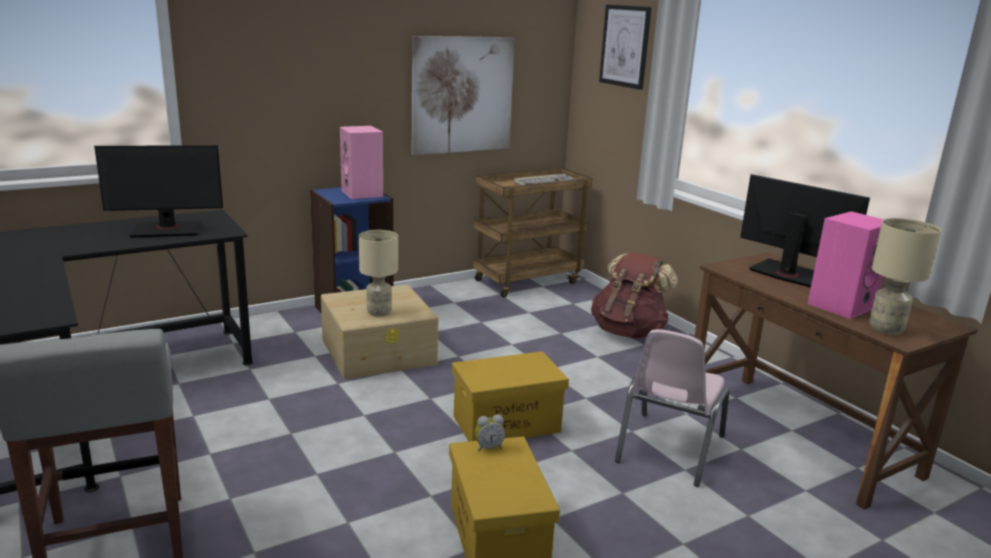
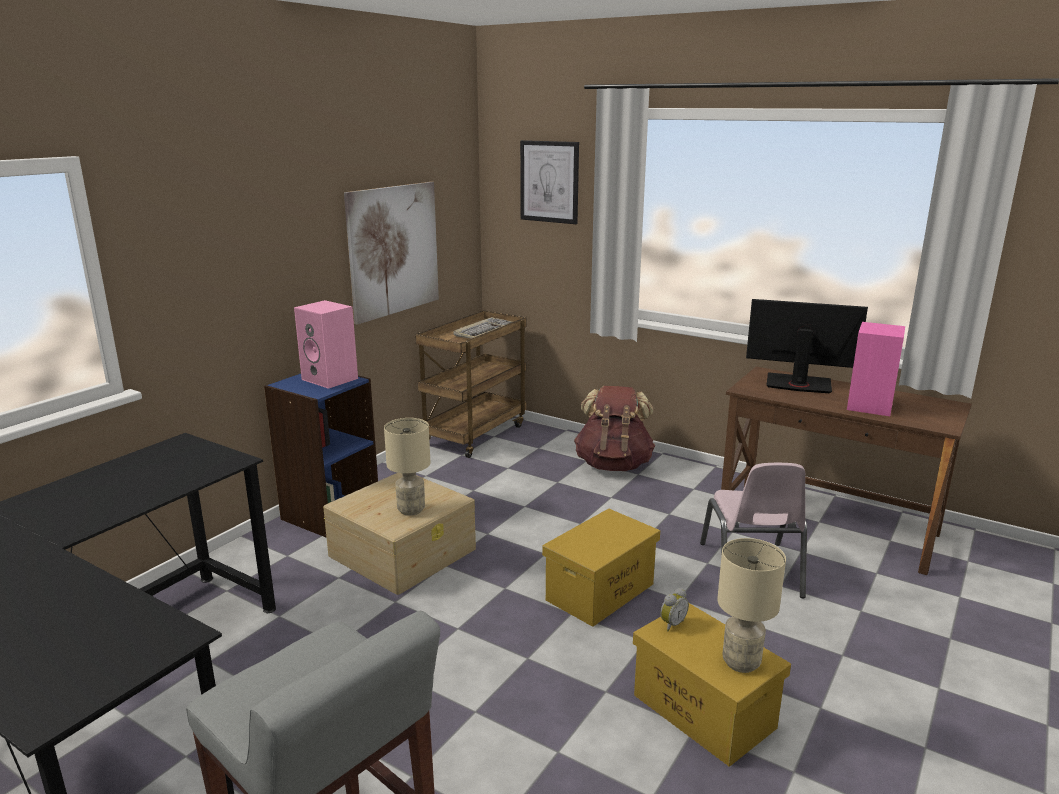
camera: 25 degrees left, 0 degrees up
(167, 230) = (154, 476): monitor -> none
(886, 330) = (924, 420): beige table lamp -> beige table lamp (742, 662)

